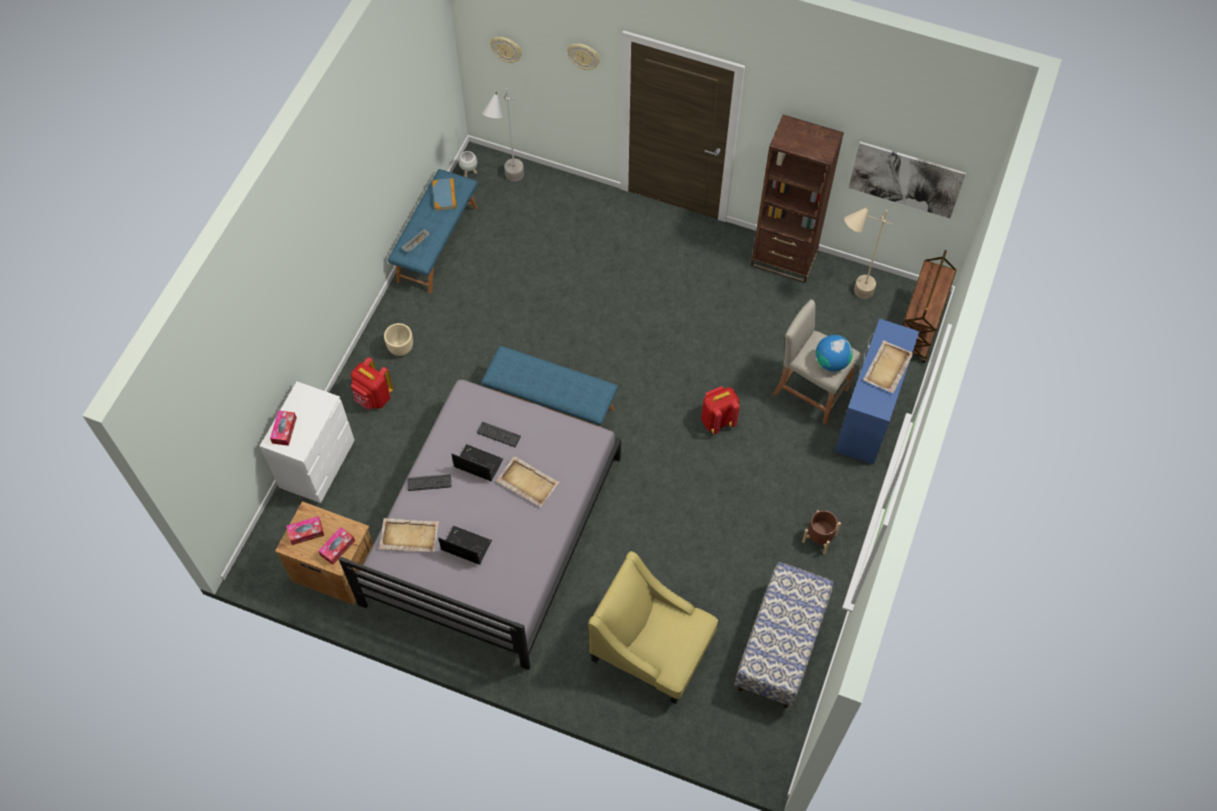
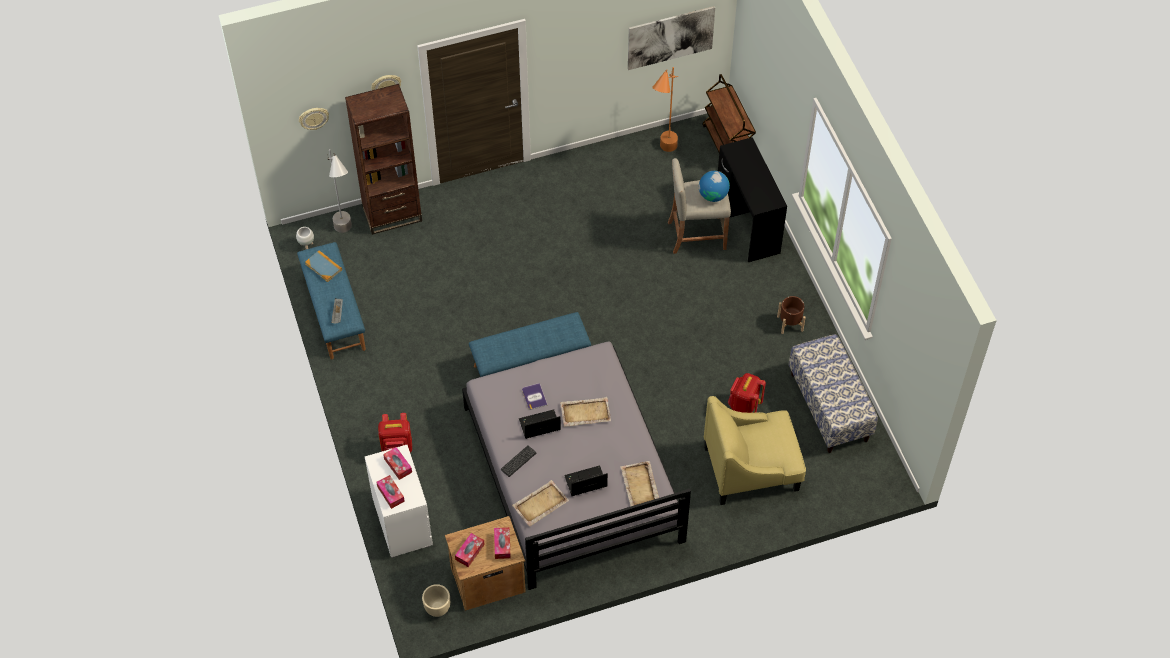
camera: 40 degrees left, 5 degrees down
(314, 409) = (398, 465): none -> tissue box
(401, 348) = (382, 402): beige planter -> beige planter (437, 608)
(498, 434) = (534, 397): keyboard -> book
(717, 420) = (654, 295): red backpack -> red backpack (744, 407)
(784, 259) = (595, 159): brown bookcase -> brown bookcase (392, 214)
(849, 297) = (663, 155): beige floor lamp -> orange floor lamp
(869, 414) = (748, 223): blue desk -> black desk
(887, 368) = (754, 173): beige tray -> beige tray (640, 486)

